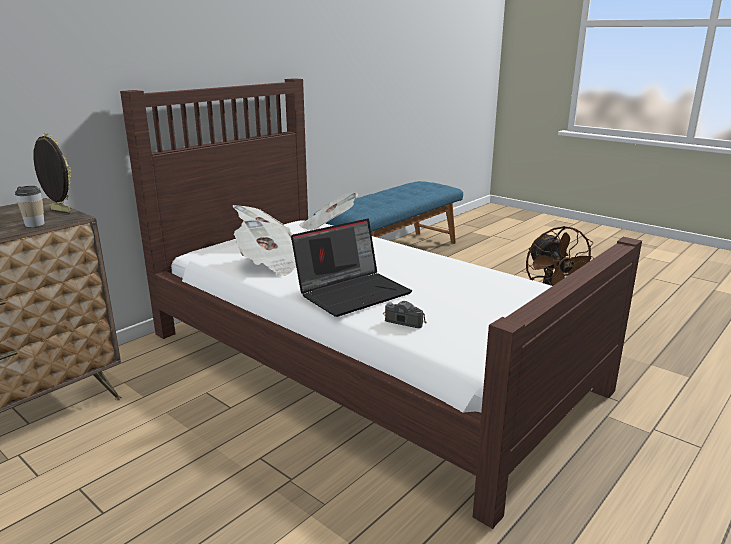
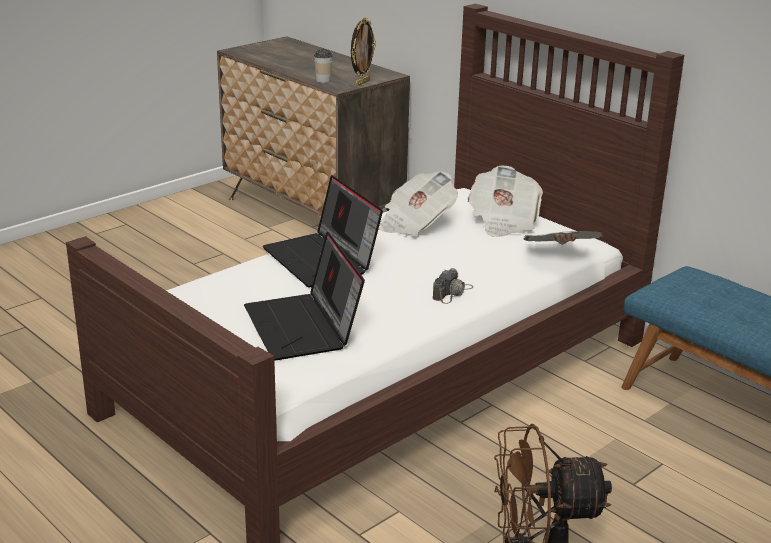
camera: 95 degrees right, 5 degrees up
(402, 319) = (246, 279): camera -> camera (452, 292)
(477, 291) = (304, 327): none -> laptop

